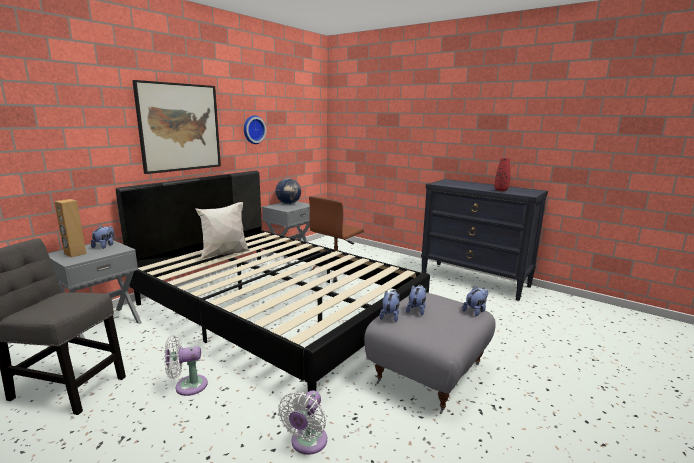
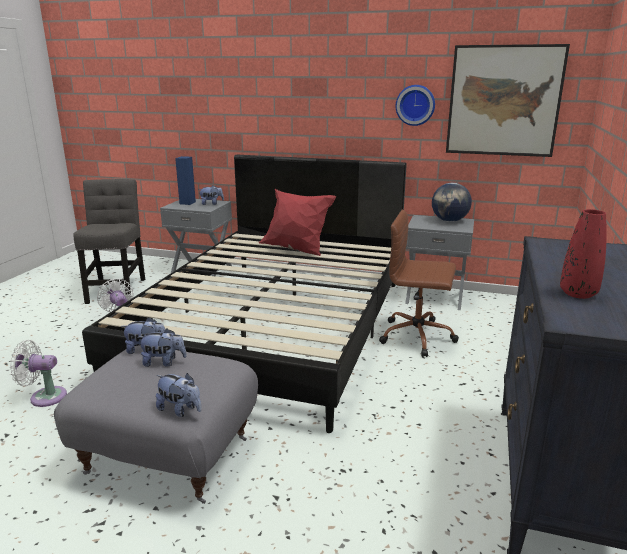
camera: 70 degrees right, 5 degrees up
(75, 254) = (187, 203): brown speaker -> blue speaker
(180, 127) = (309, 98): picture -> picture (503, 101)
(225, 255) = (296, 250): white pillow -> red pillow

